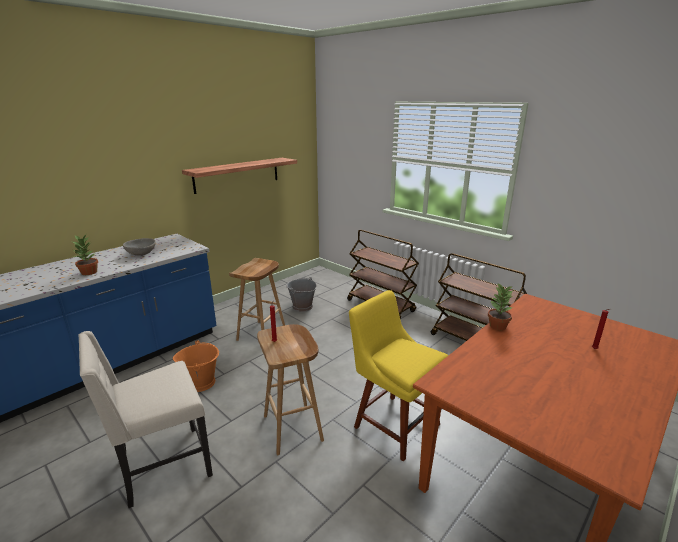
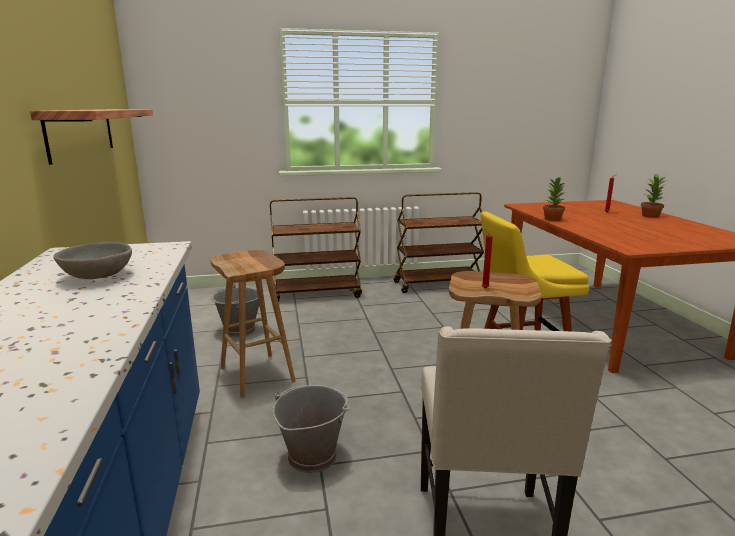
camera: 55 degrees left, 5 degrees down
(89, 272) = (96, 321): potted plant -> potted plant (650, 216)
(201, 382) = (311, 456): orange bucket -> grey bucket

